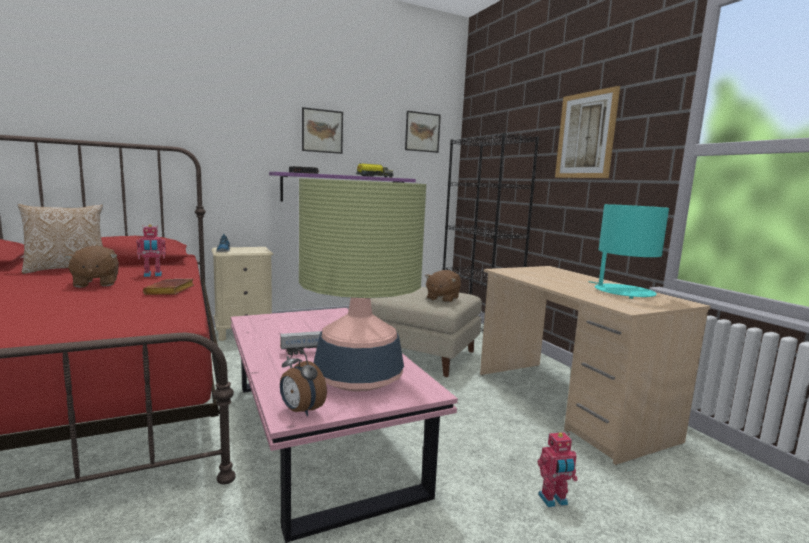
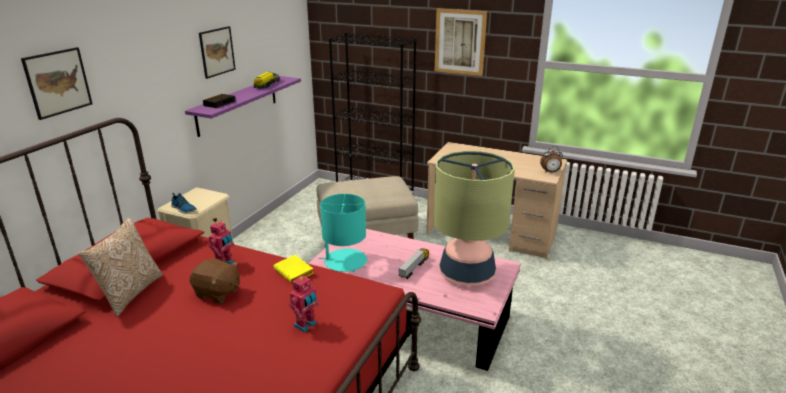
camera: 40 degrees left, 15 degrees up
(170, 291) = (295, 272): brown book -> yellow book
(300, 411) = (483, 305): alarm clock -> alarm clock (550, 172)
(422, 132) = (284, 25): picture -> picture (58, 82)
(442, 298) = (392, 189): brown plush toy -> none
(553, 500) = (545, 290): toy robot -> toy robot (306, 325)
(623, 292) = (524, 161): turquoise table lamp -> turquoise table lamp (345, 261)

